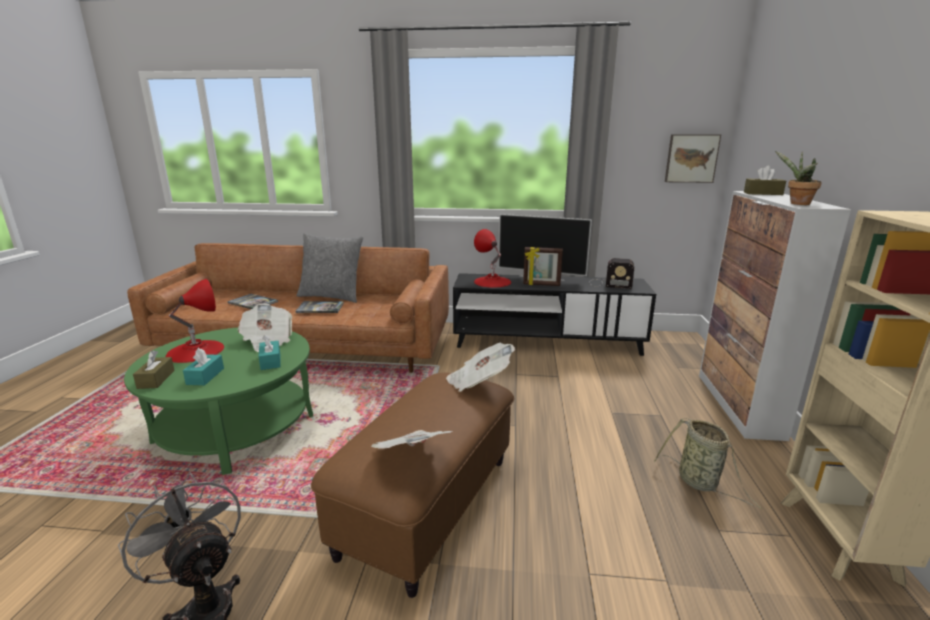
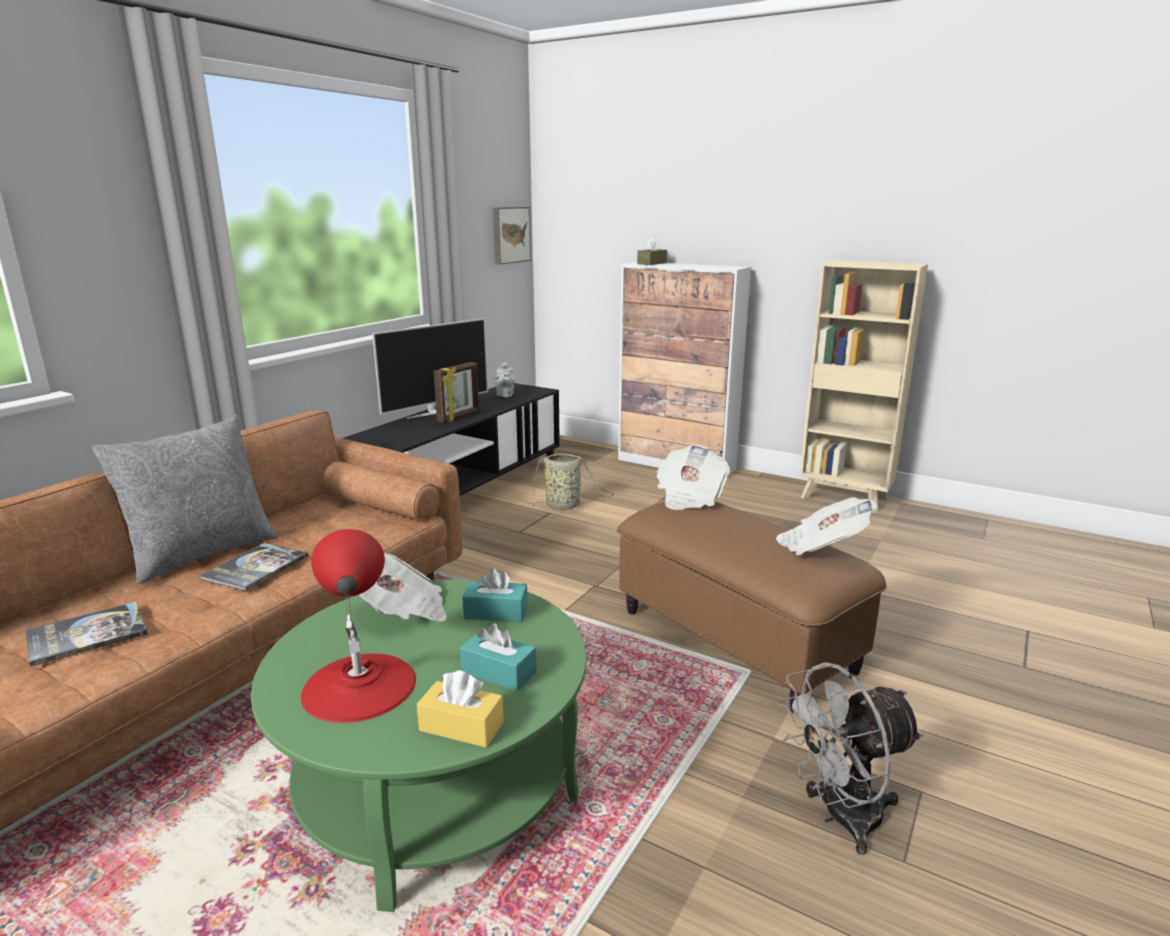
camera: 65 degrees left, 0 degrees up
(156, 379) = (461, 726): brown tissue box -> yellow tissue box
(492, 282) = (405, 433): red table lamp -> none
(609, 284) = (504, 395): radio -> grey teapot
(700, 483) = (768, 514): basket -> basket (565, 506)
(796, 203) = (716, 267): potted plant -> none

